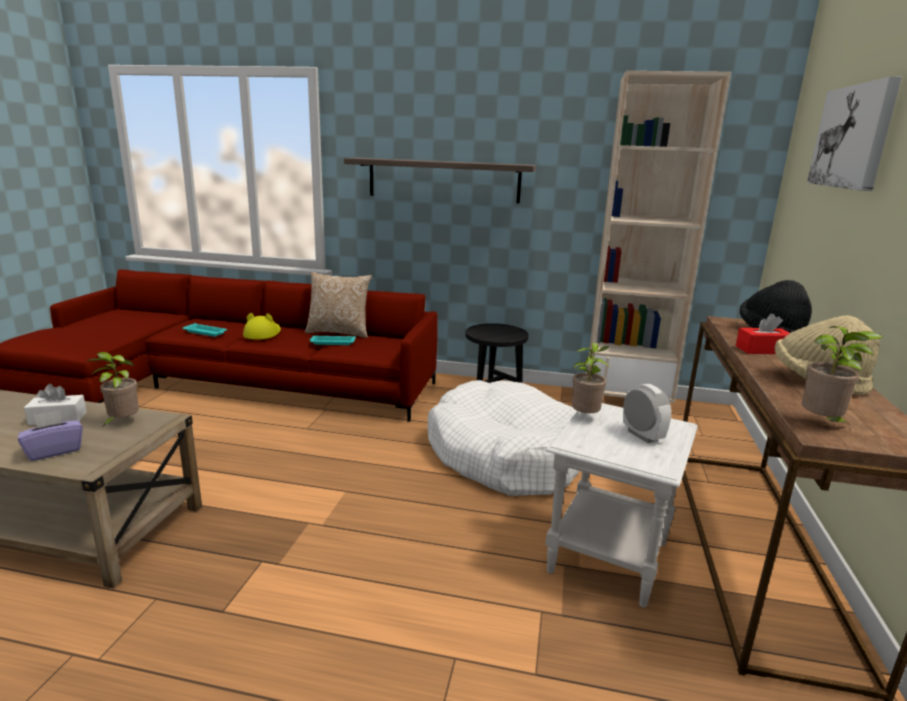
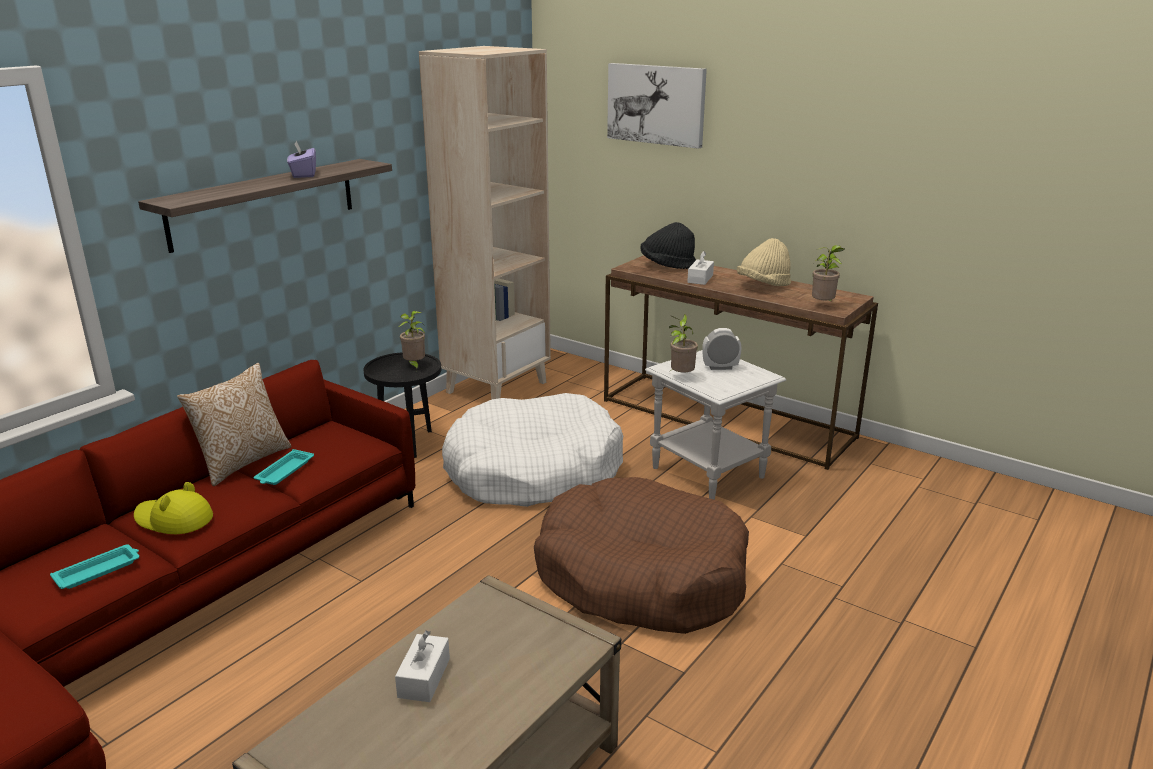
camera: 65 degrees left, 5 degrees up
(54, 451) = (528, 670): purple tissue box -> purple tissue box (303, 174)
(122, 423) = (478, 623): potted plant -> potted plant (414, 366)
(371, 550) = (641, 576): none -> brown dog bed
(762, 350) = (700, 279): red tissue box -> white tissue box

